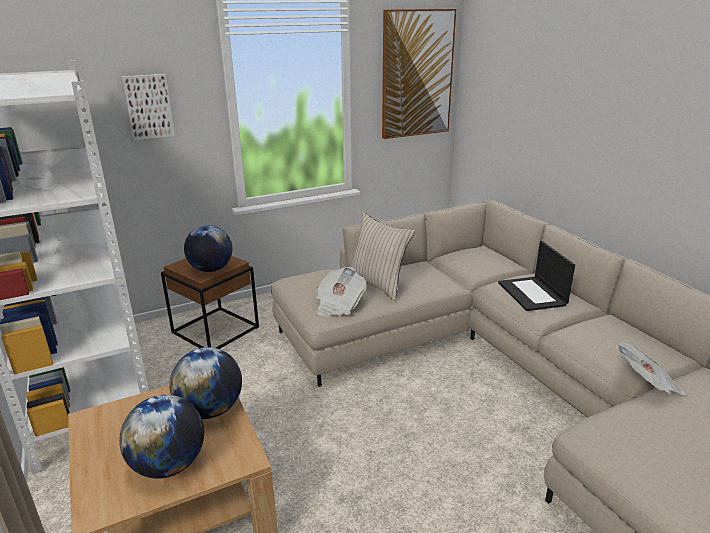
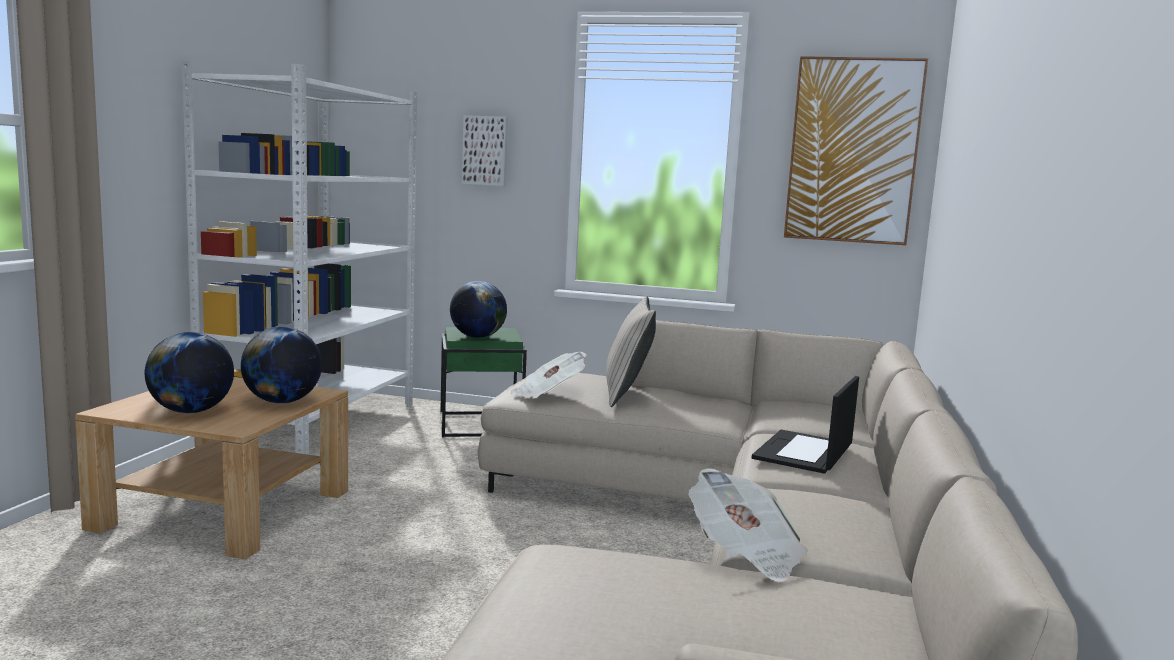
camera: 40 degrees right, 15 degrees down
(215, 329) = (481, 425): brown side table -> green side table

